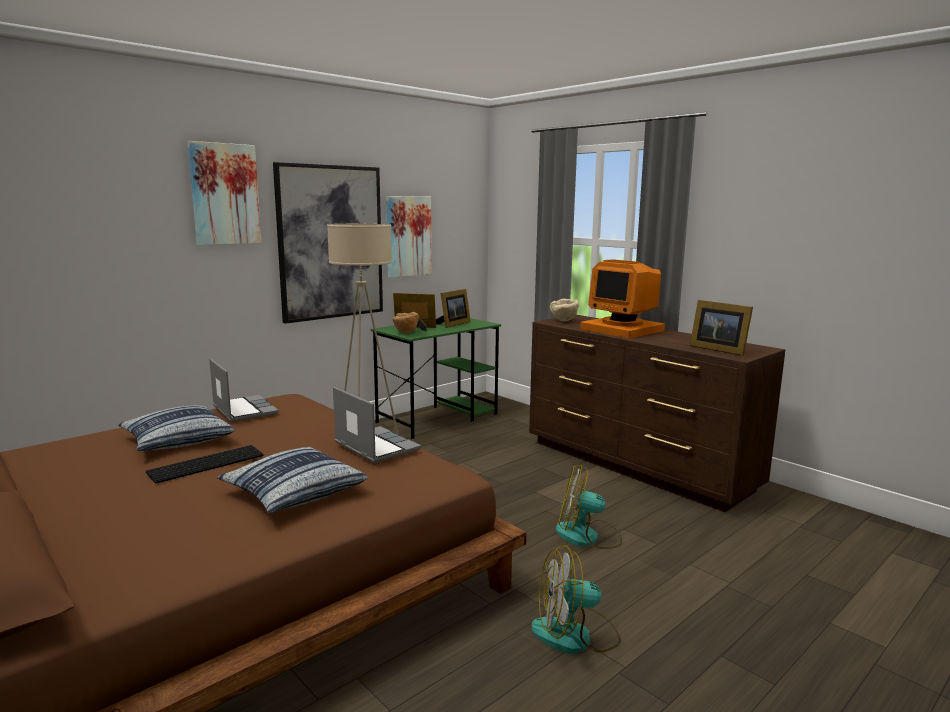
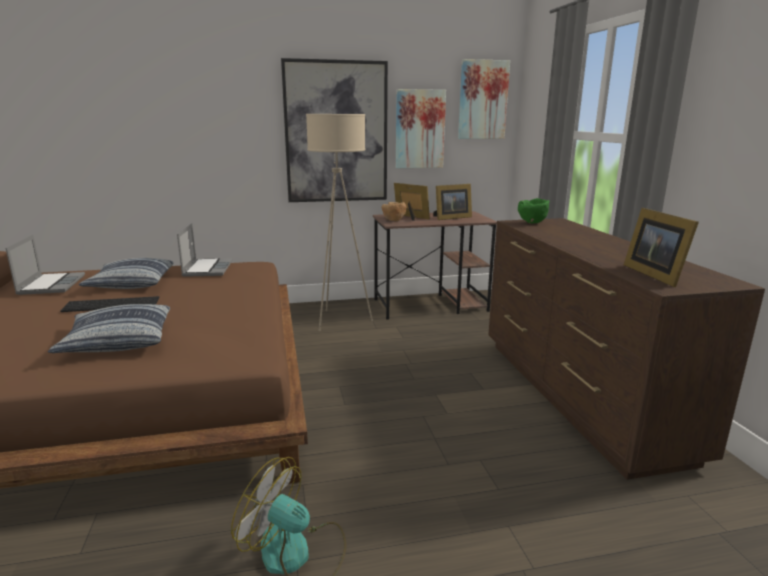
camera: 30 degrees right, 5 degrees up
(225, 194) = (237, 87): picture -> picture (482, 100)
(375, 446) = (236, 316): laptop -> laptop (51, 284)
(438, 417) = (431, 305): green desk -> brown desk
(564, 321) = (532, 223): beige bowl -> green bowl
(587, 536) = (432, 455): fan -> none
(623, 329) = (580, 238): monitor -> none

